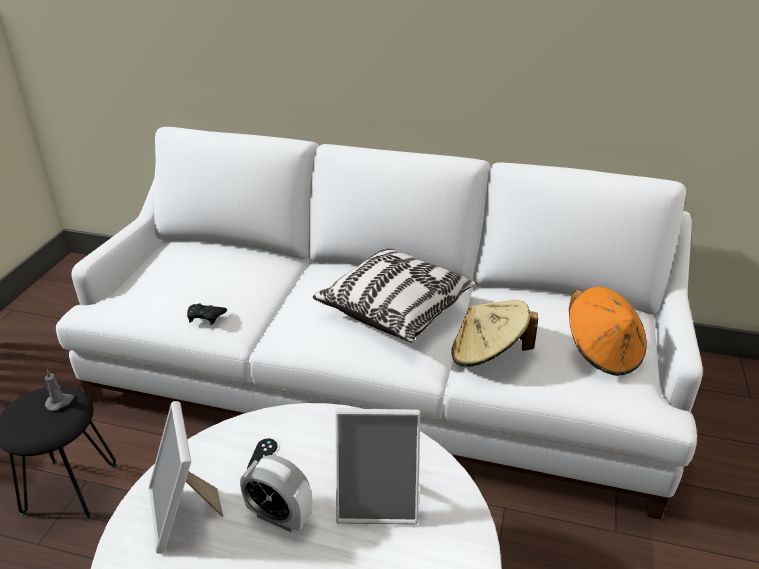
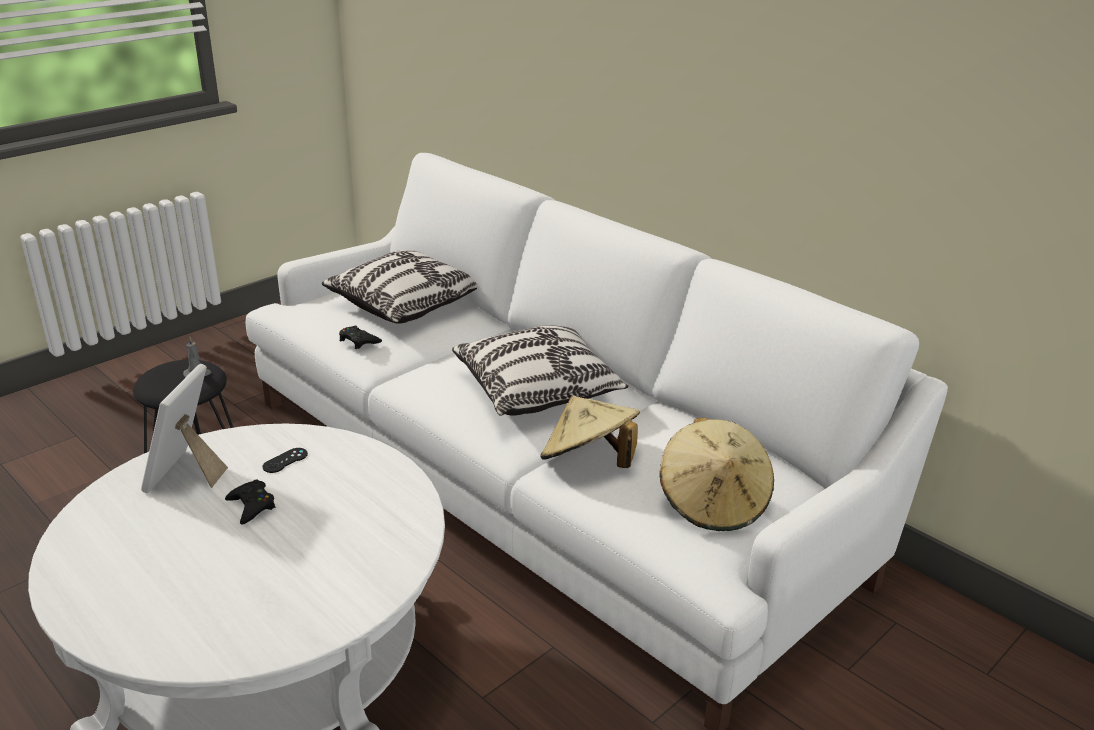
camera: 30 degrees right, 5 degrees down
(212, 269) = (406, 304): none -> pillow
(279, 516) = (251, 506): alarm clock -> black game controller
(378, 500) = (340, 528): picture frame -> none
(602, 352) = (713, 503): orange hat -> beige hat

